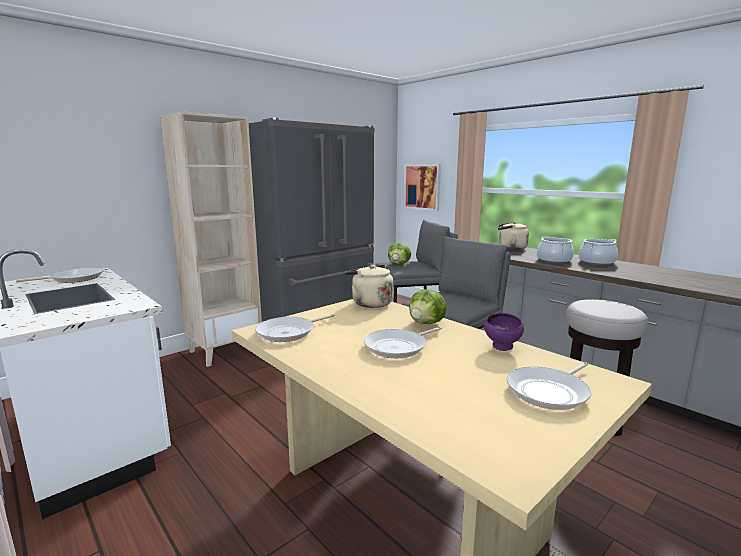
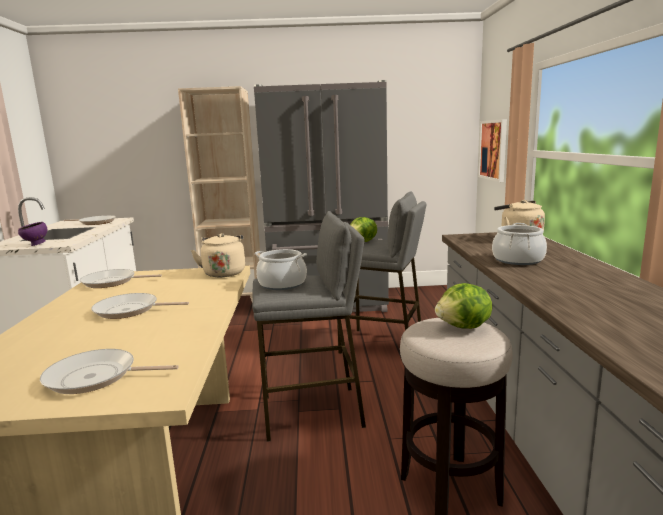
camera: 40 degrees right, 0 degrees up
(427, 323) = (206, 298): lettuce -> lettuce (464, 327)
(502, 348) = (186, 334): purple bowl -> purple bowl (36, 245)
(596, 262) = (577, 271): cooking pot -> cooking pot (282, 284)

